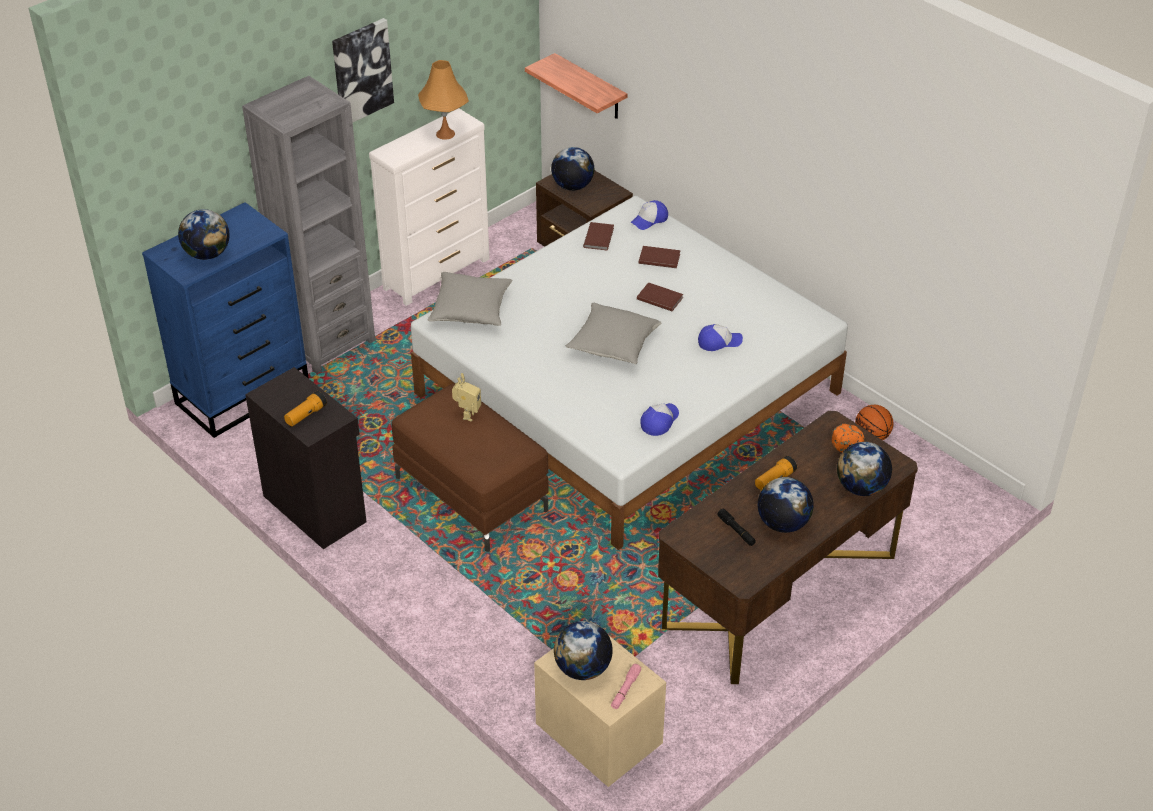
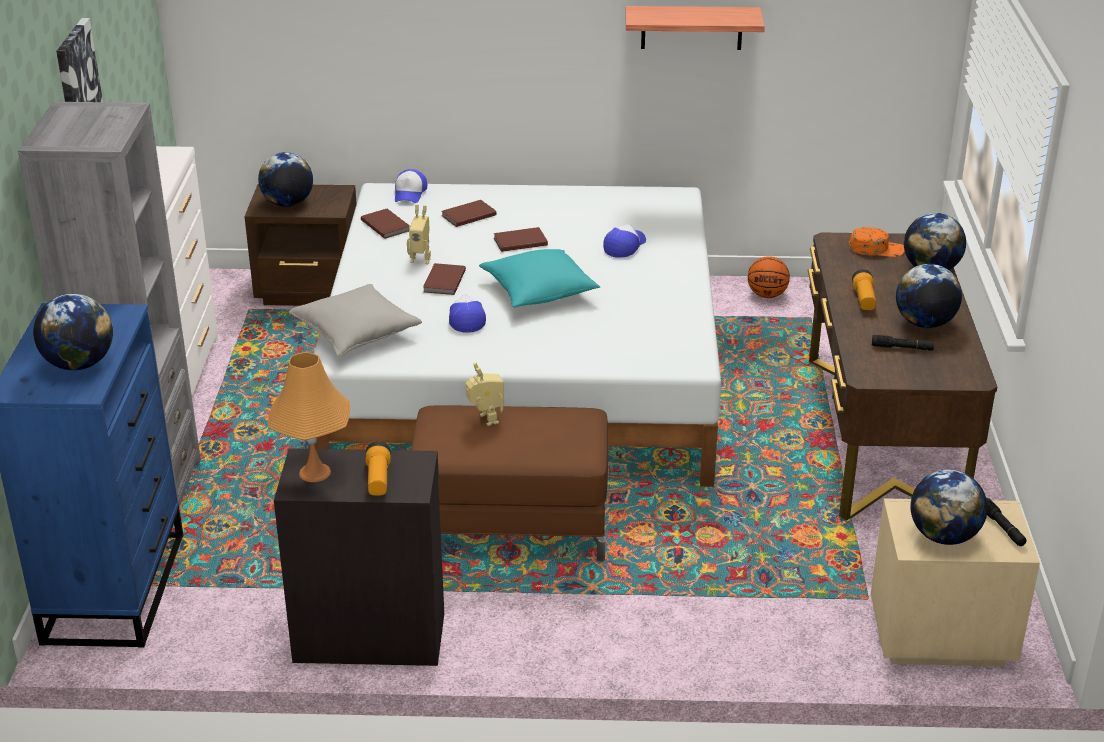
camera: 45 degrees left, 10 degrees down
(445, 134) = (166, 169): orange table lamp -> orange table lamp (315, 472)
(570, 301) = (443, 281): none -> brown book
(582, 276) = (421, 259): none -> toy robot
(590, 87) = (262, 80): shelf -> shelf (691, 27)
(613, 344) = (539, 292): grey pillow -> turquoise pillow
(625, 690) = (1002, 527): pink flashlight -> black flashlight
(659, 421) = (678, 324): cap -> cap (466, 318)

